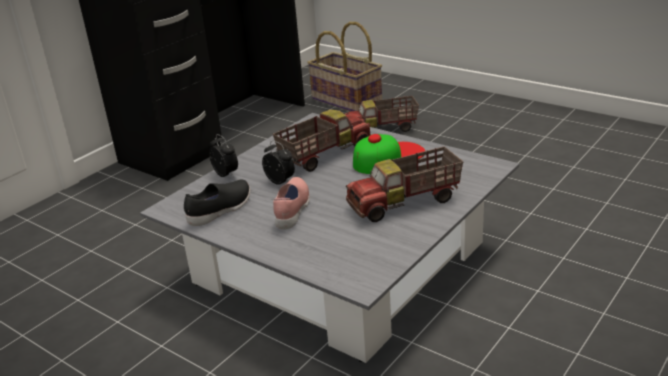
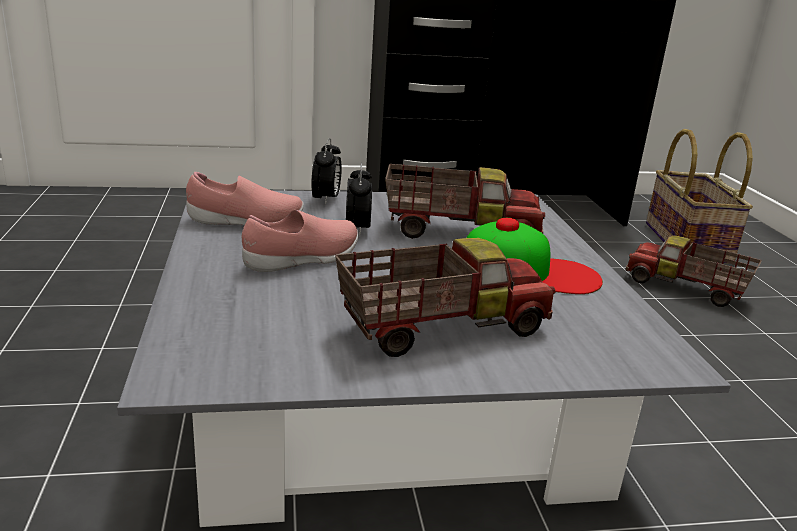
camera: 40 degrees right, 5 degrees down
(221, 211) = (245, 222): black shoe -> pink shoe
(405, 203) = (440, 328): toy truck -> toy truck turned 135 degrees clockwise

